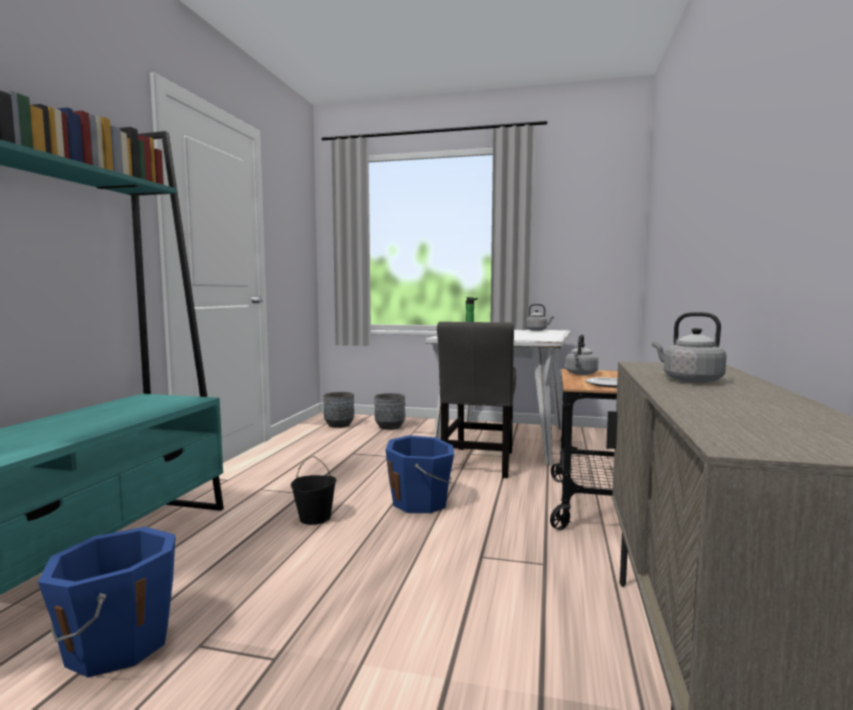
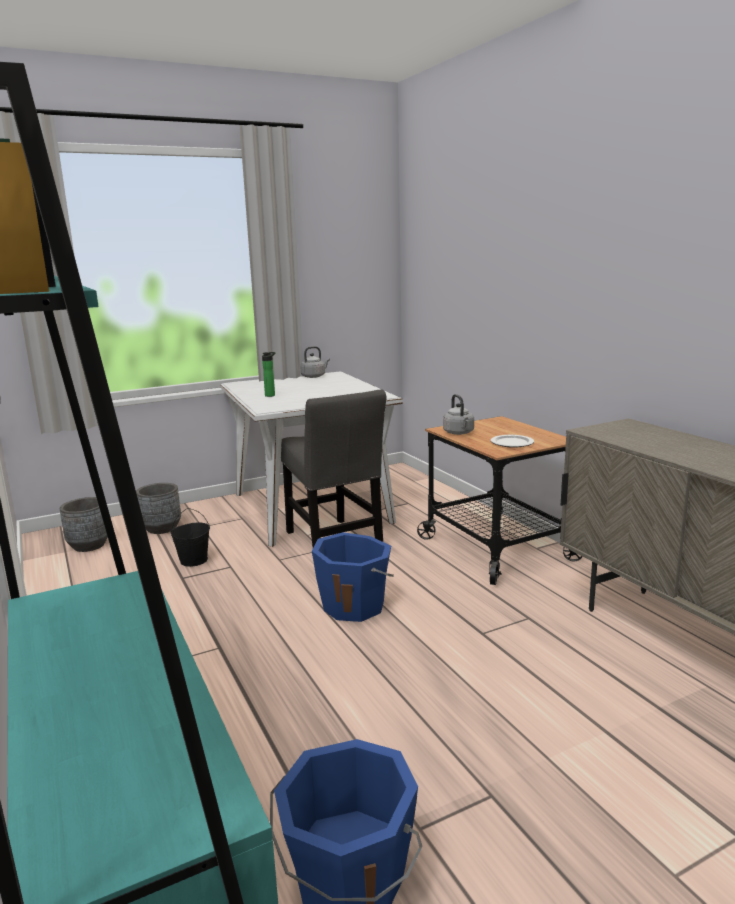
camera: 40 degrees left, 10 degrees up
(315, 518) = (288, 667): black bucket -> black bucket (194, 560)
(689, 380) = (673, 447): grey kettle -> none

